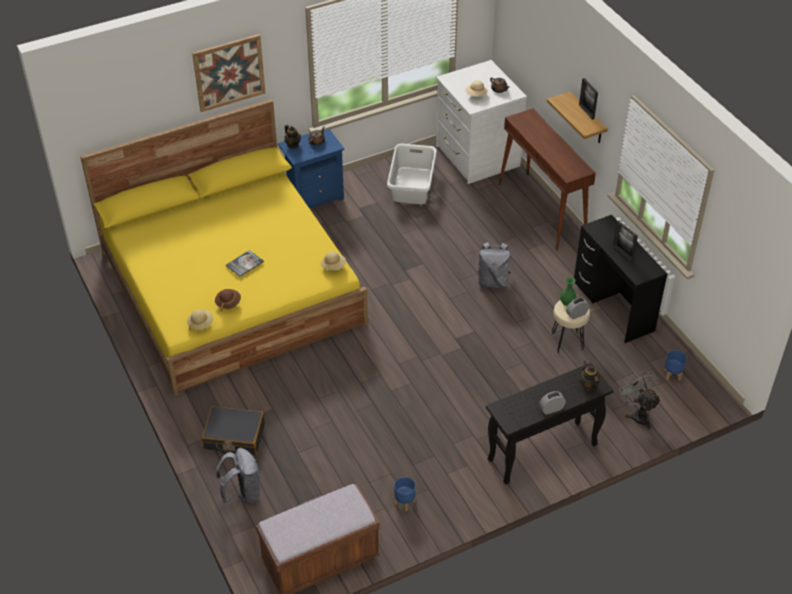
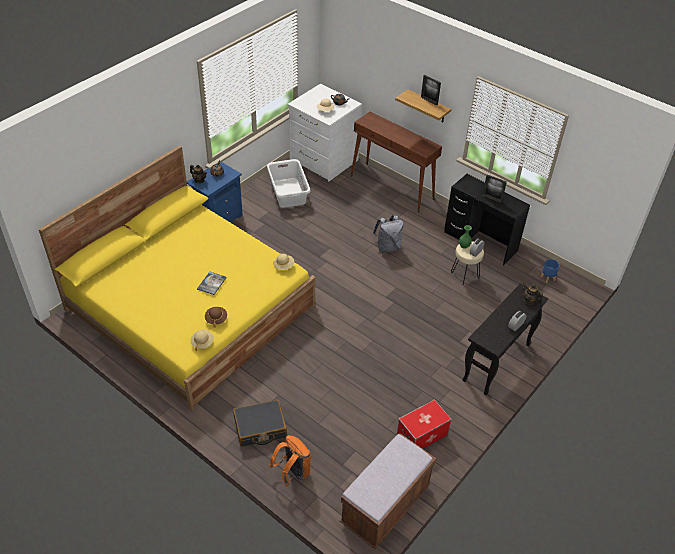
camera: 25 degrees left, 0 degrees up
(229, 72) = (146, 128): picture -> none
(242, 493) = (293, 473): grey backpack -> orange backpack
(404, 502) = (422, 435): blue planter -> storage box
(638, 414) = (543, 313): grey fan -> none

